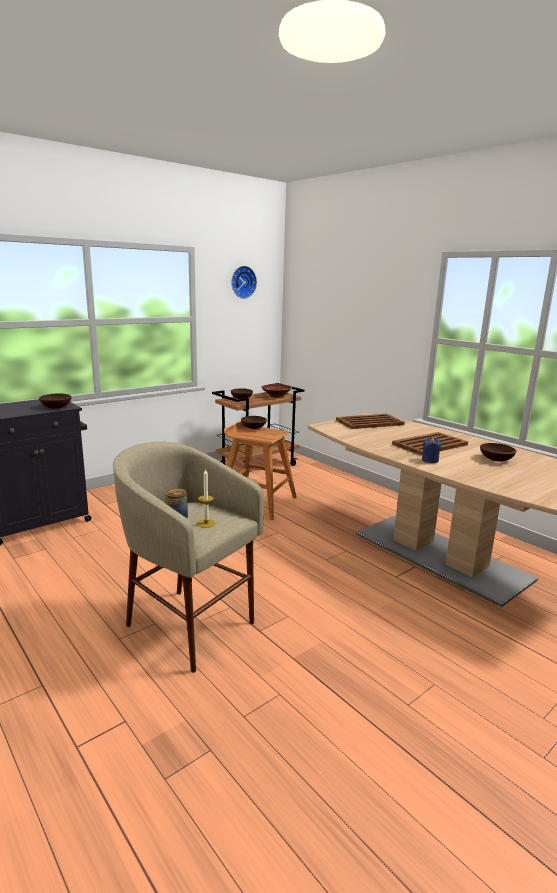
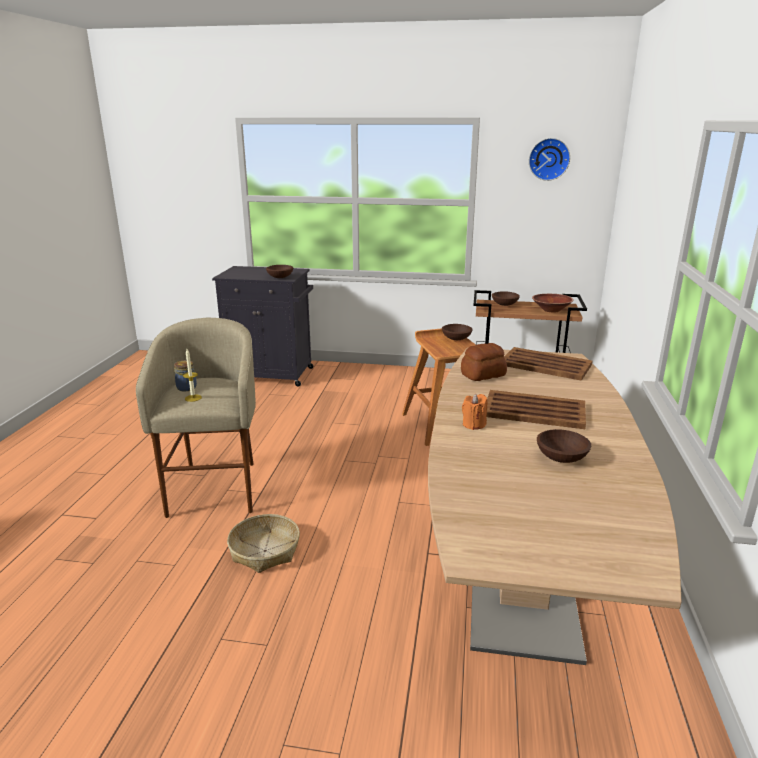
camera: 50 degrees right, 5 degrees up
(316, 638) = (264, 551): none -> basket
(359, 436) = (482, 375): none -> bread
(430, 460) = (474, 424): blue candle -> orange candle

